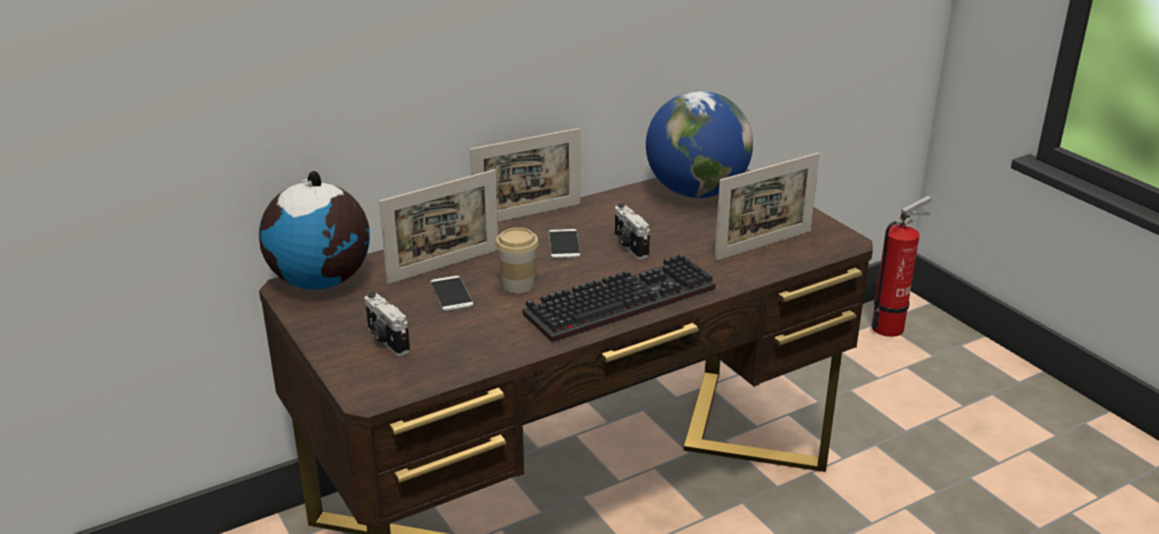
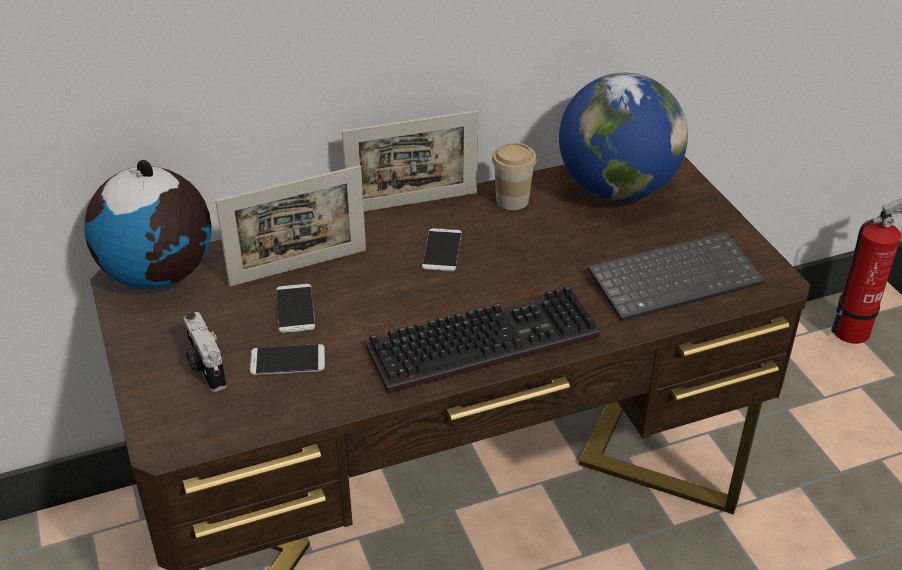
camera: 10 degrees right, 10 degrees up
(457, 329) = (287, 361): none -> phone
(518, 285) = (373, 304): cup -> cup (512, 200)
(629, 246) = (516, 261): camera -> none
(763, 245) = (675, 277): picture frame -> keyboard

